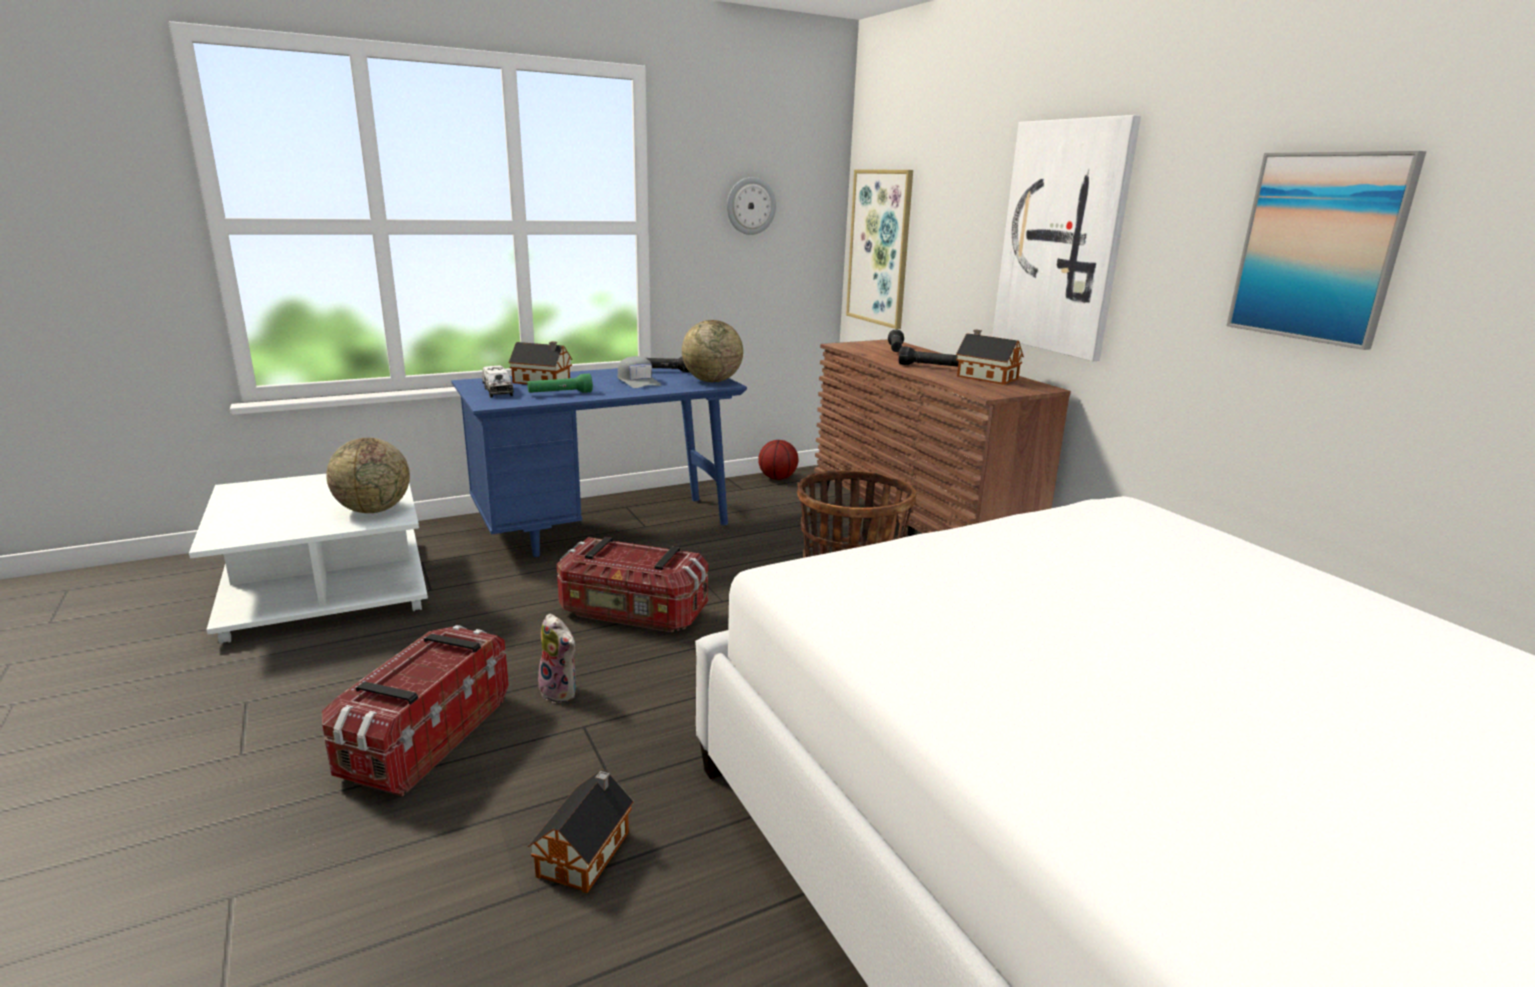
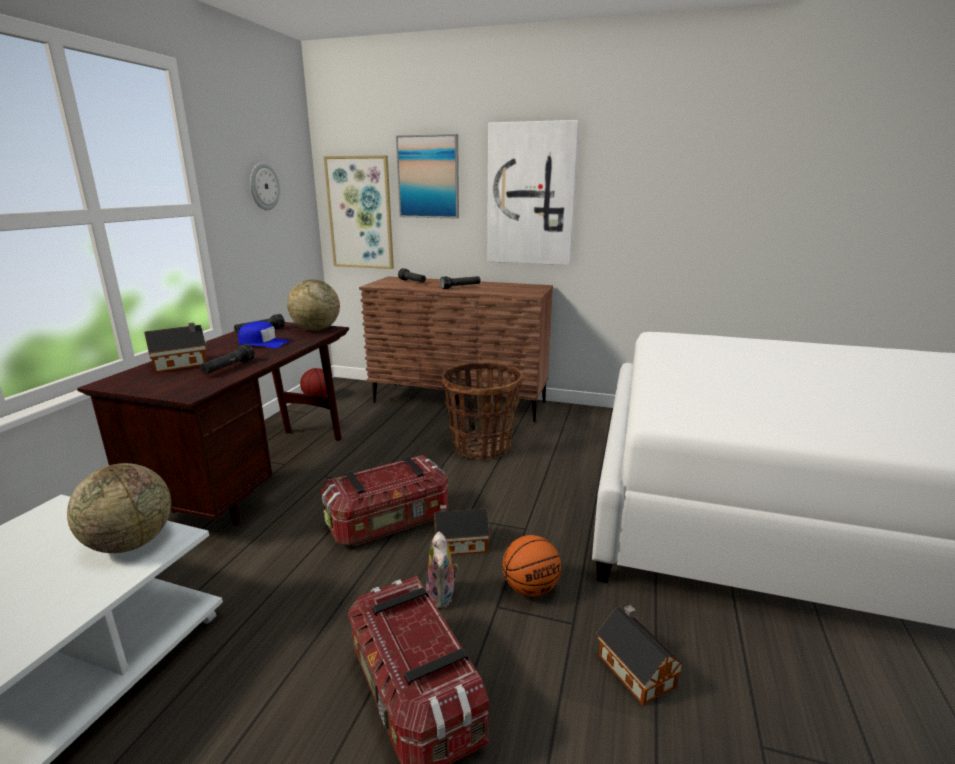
camera: 45 degrees left, 0 degrees up
(498, 391) = (162, 382): toy truck -> none
(560, 394) = (228, 368): green flashlight -> black flashlight
(561, 691) = (442, 597): plush toy -> plush toy turned 90 degrees clockwise
(606, 528) = (256, 478): blue desk -> brown desk
(635, 733) = (530, 588): none -> basketball
(638, 381) = (263, 343): grey cap -> blue cap
(985, 377) = (502, 287): toy house -> toy house (459, 543)
(1319, 247) = (696, 189): picture -> picture (428, 177)

